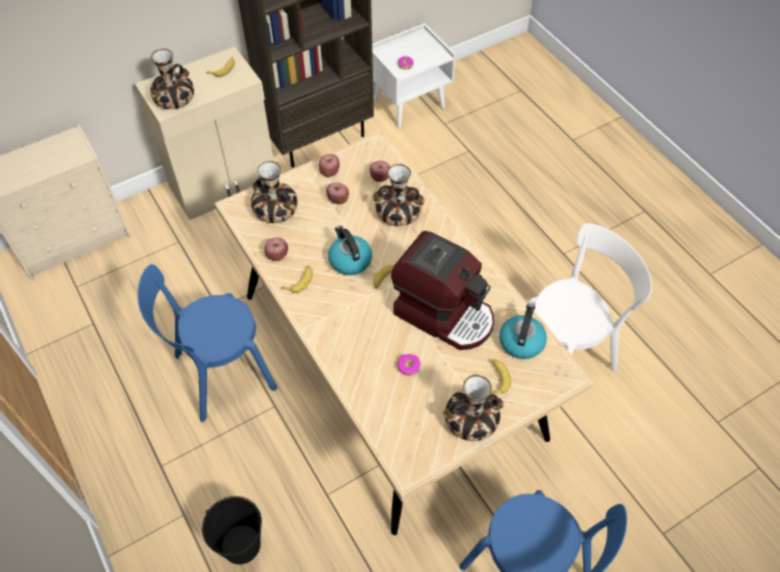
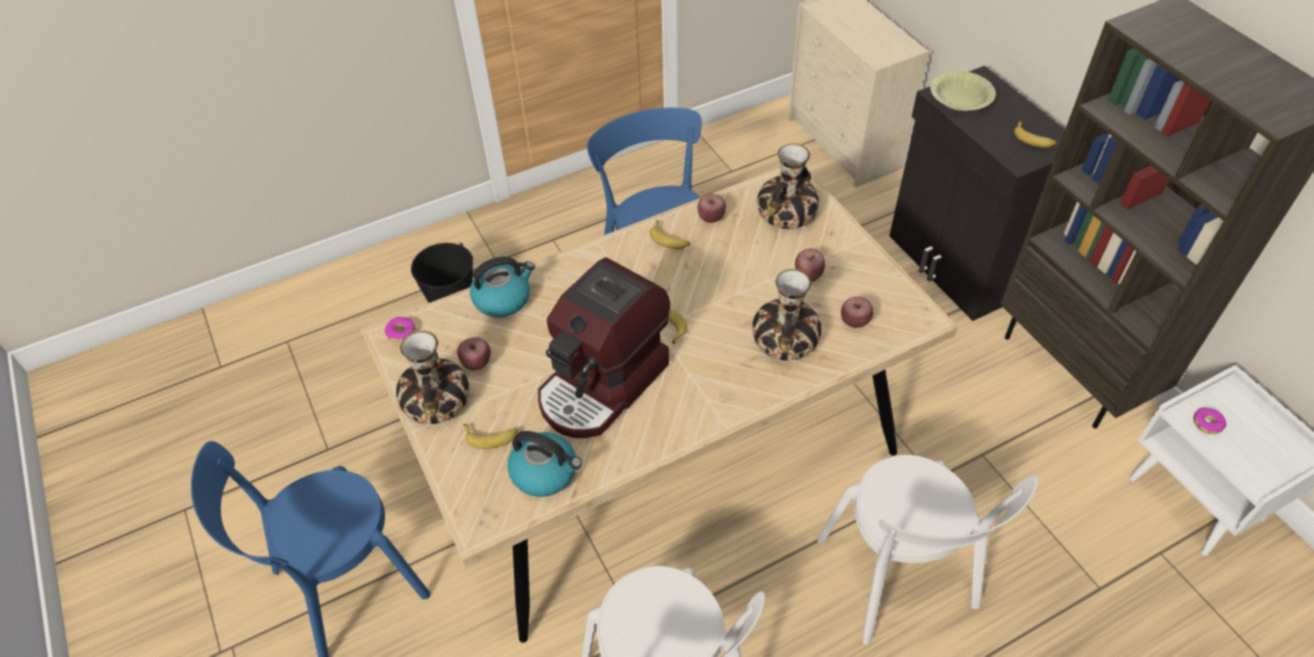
camera: 95 degrees right, 5 degrees down
(174, 100) = (960, 100): vase -> yellow bowl
(224, 185) = (956, 265): beige cabinet -> black cabinet
(329, 172) = (861, 266): apple -> apple (476, 363)
(349, 260) = (701, 287): kettle -> kettle (503, 298)
(408, 367) = (527, 342): donut -> donut (401, 333)
(475, 235) = (899, 579): none -> white chair

